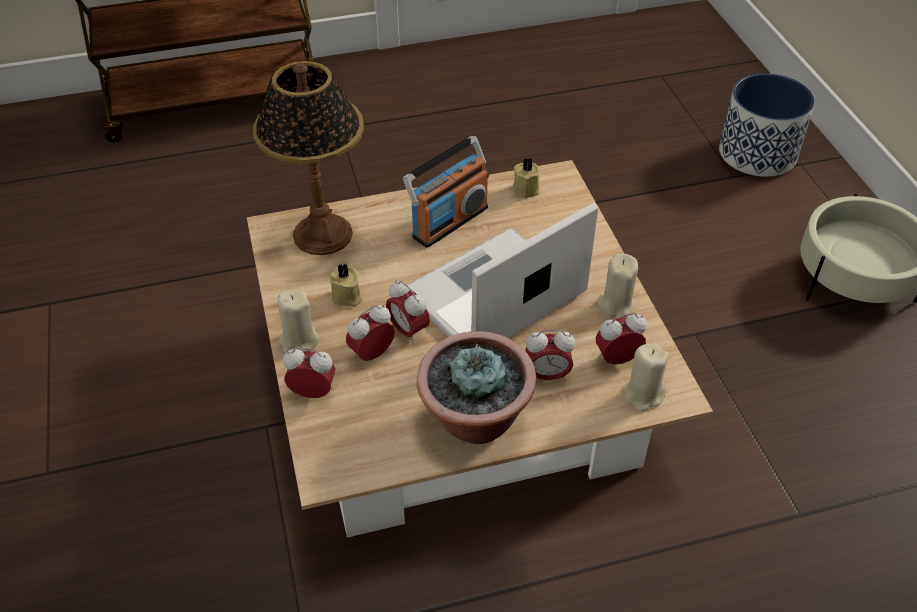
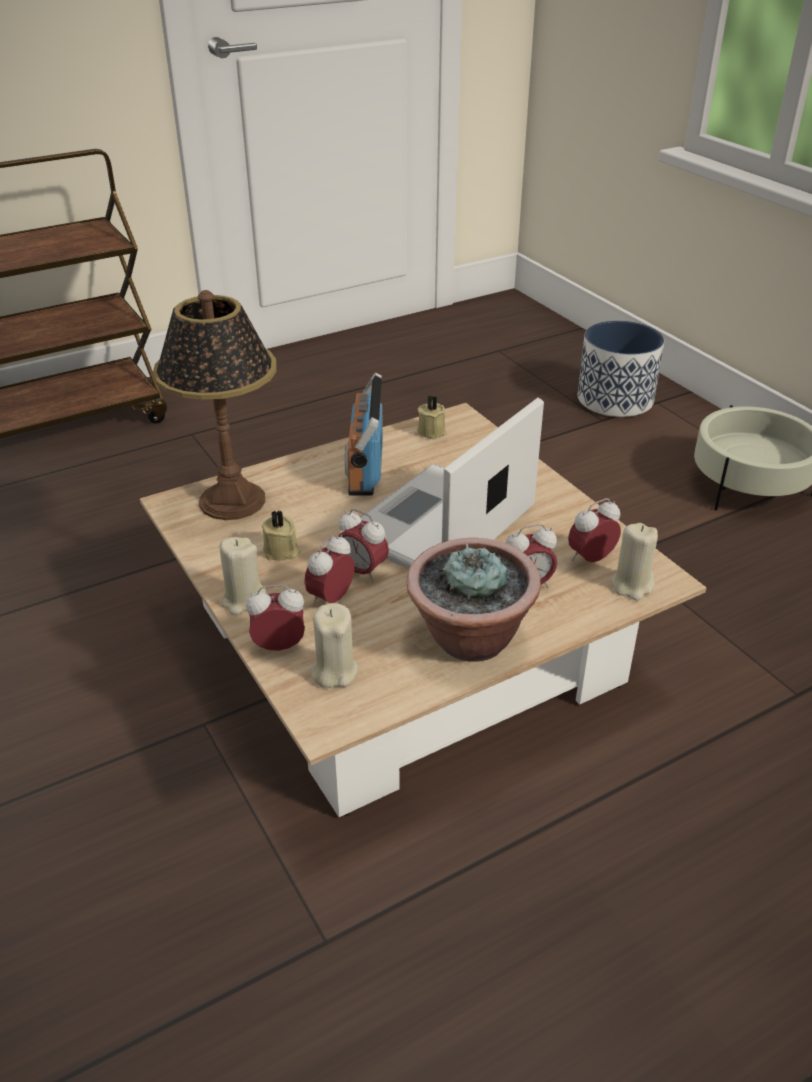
camera: 15 degrees left, 10 degrees down
(449, 221) = (364, 470): radio -> radio turned 150 degrees clockwise
(615, 304) = (566, 513): beige candle -> beige candle (334, 671)

